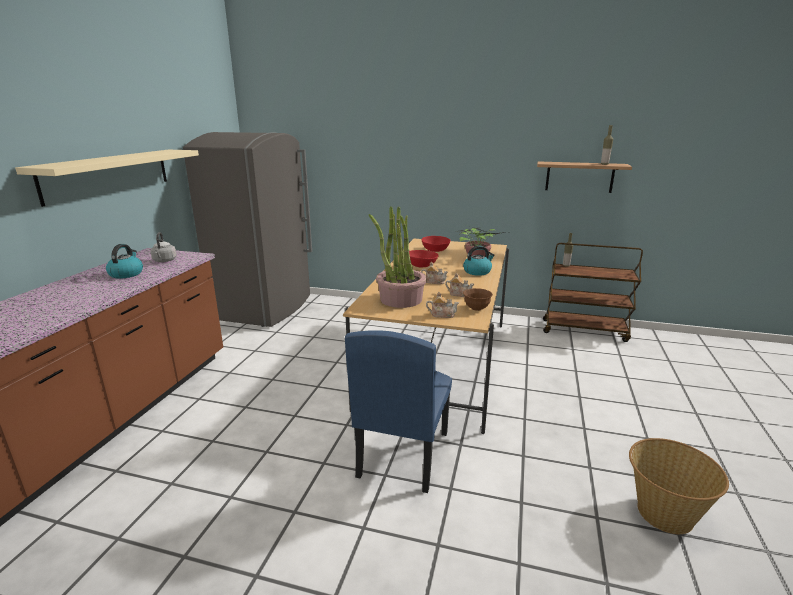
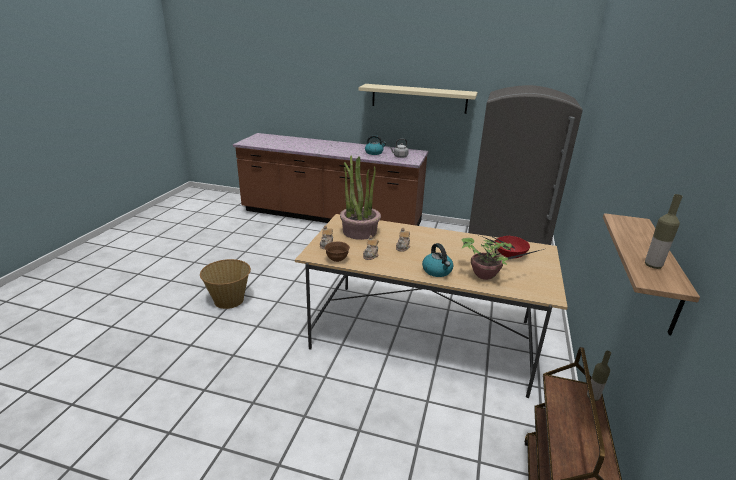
camera: 90 degrees right, 5 degrees up
(402, 454) = (295, 309): blue chair -> none
(421, 265) = (450, 244): red bowl -> none
(664, 513) = (189, 432): basket -> basket (229, 300)

